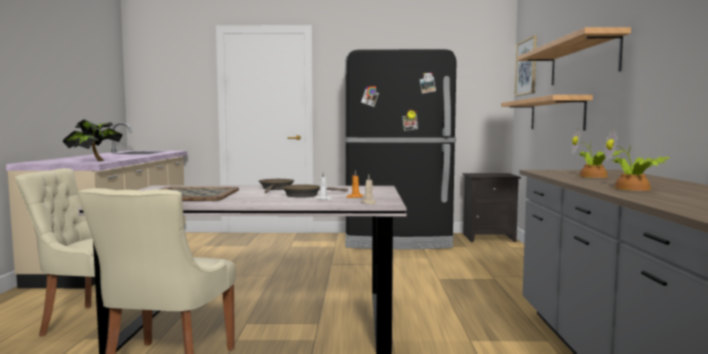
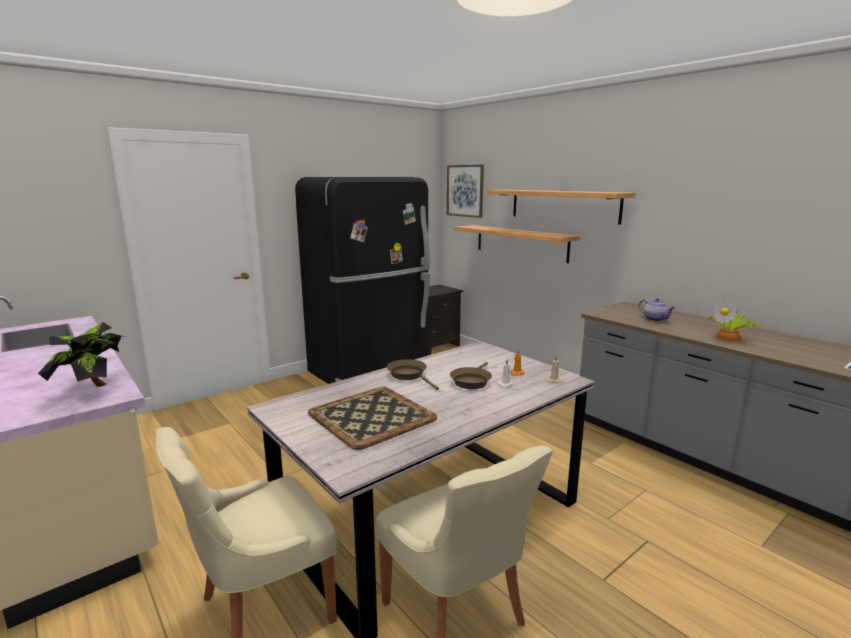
camera: 40 degrees left, 10 degrees up
(595, 176) = (655, 319): potted plant -> teapot

